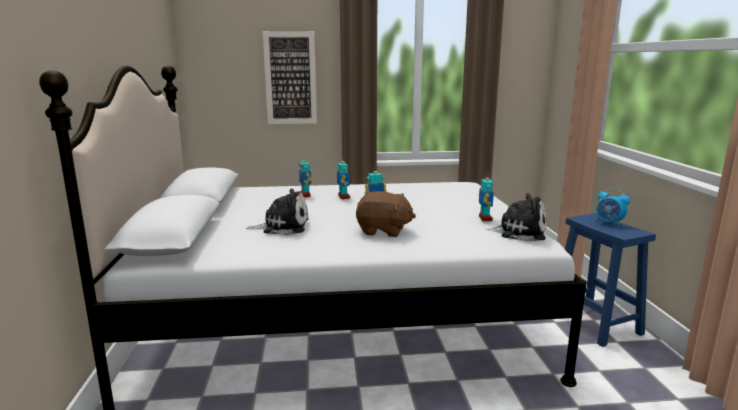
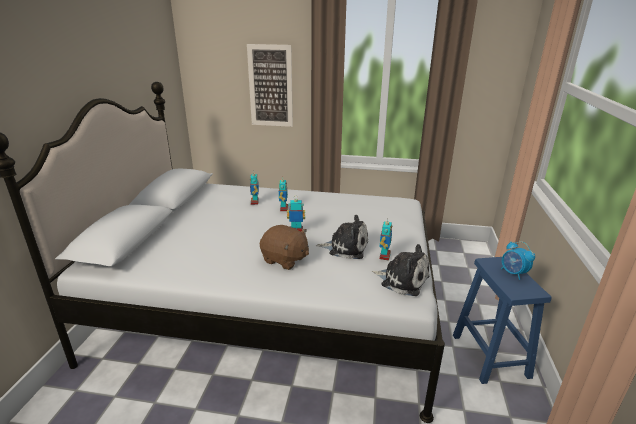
camera: 15 degrees right, 10 degrees up
(283, 227) = (211, 241): plush toy -> plush toy (345, 247)

